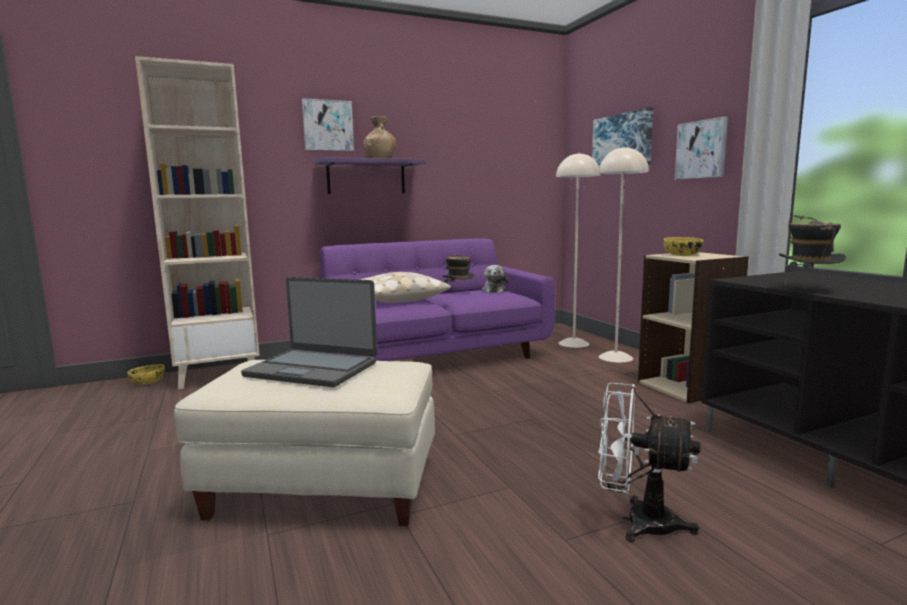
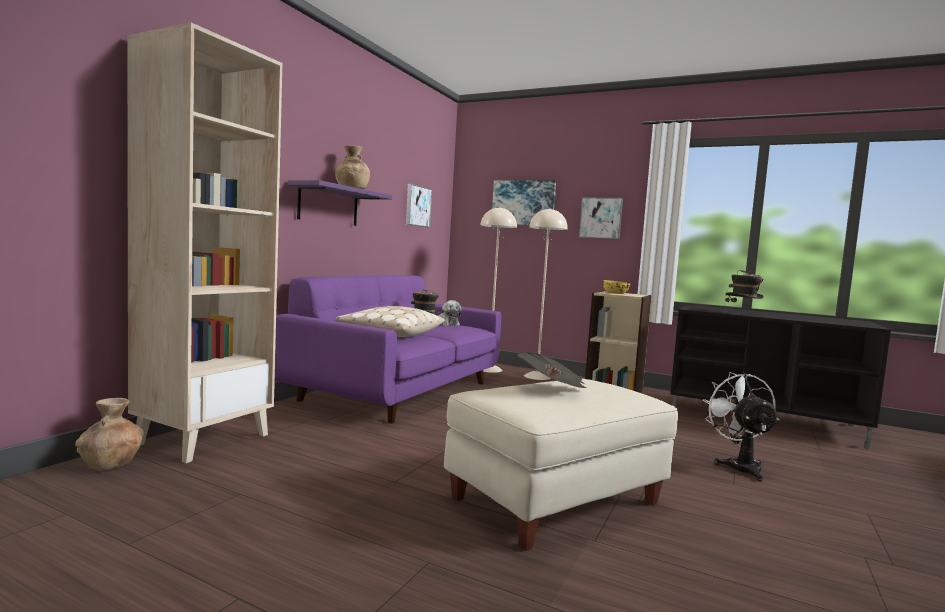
camera: 40 degrees left, 5 degrees down
(147, 382) = (111, 464): yellow bowl -> brown vase
(313, 369) = (553, 390): laptop -> newspaper
(328, 125) = (302, 145): picture -> picture (417, 206)
(637, 521) = (739, 466): white fan -> white fan turned 105 degrees clockwise

